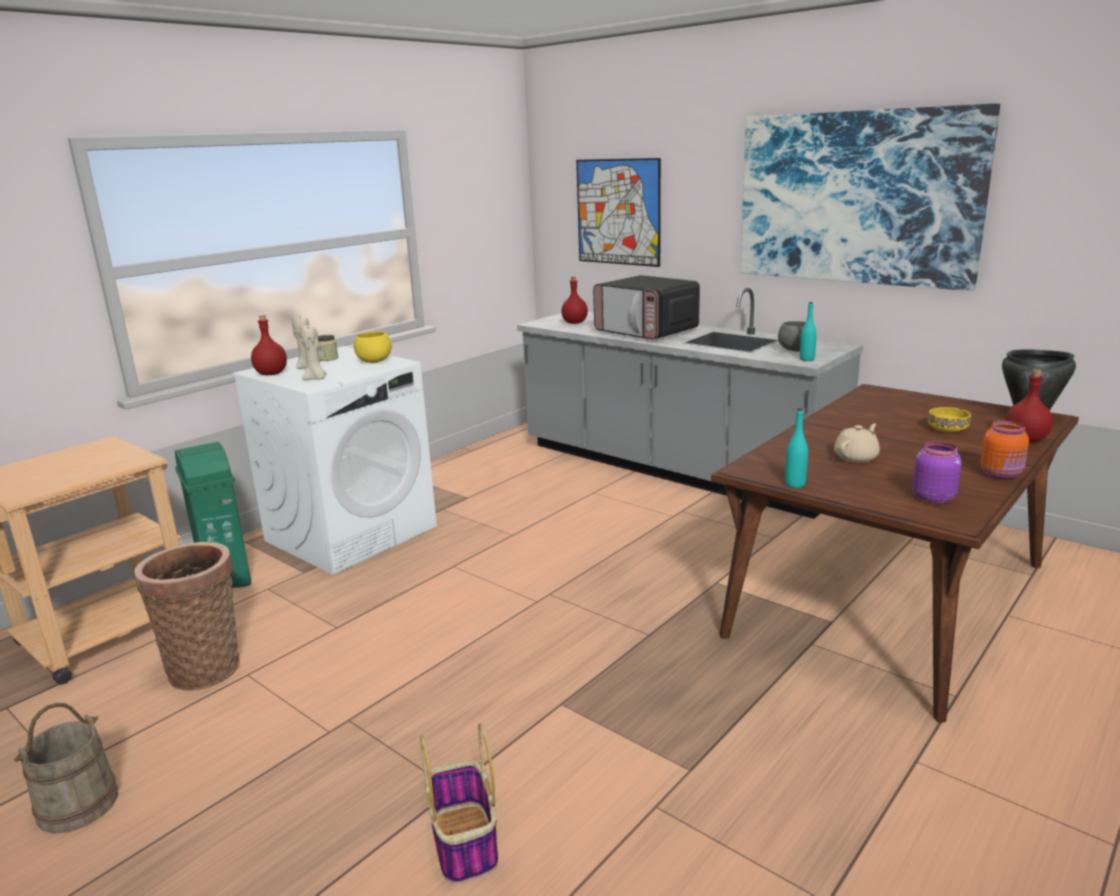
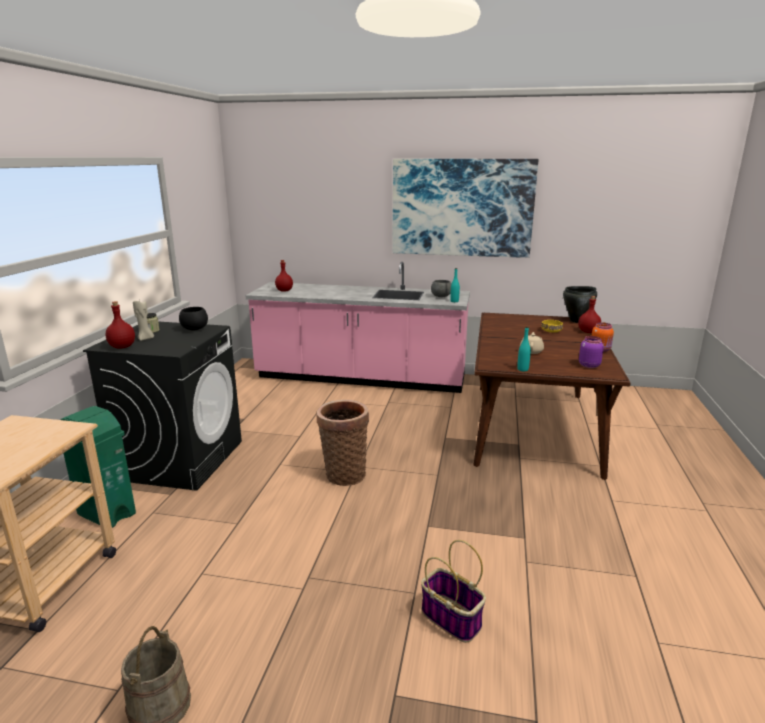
camera: 30 degrees left, 0 degrees up
(205, 666) = (161, 578): basket -> basket (344, 473)
(316, 379) = (168, 346): beige candle -> none
(352, 533) = (180, 459): white washing machine -> black washing machine
(375, 362) = (195, 329): yellow bowl -> black bowl
(618, 212) = (301, 216): picture -> none
(646, 331) = (340, 292): microwave -> none
(673, 469) = (360, 378): grey counter -> pink counter

